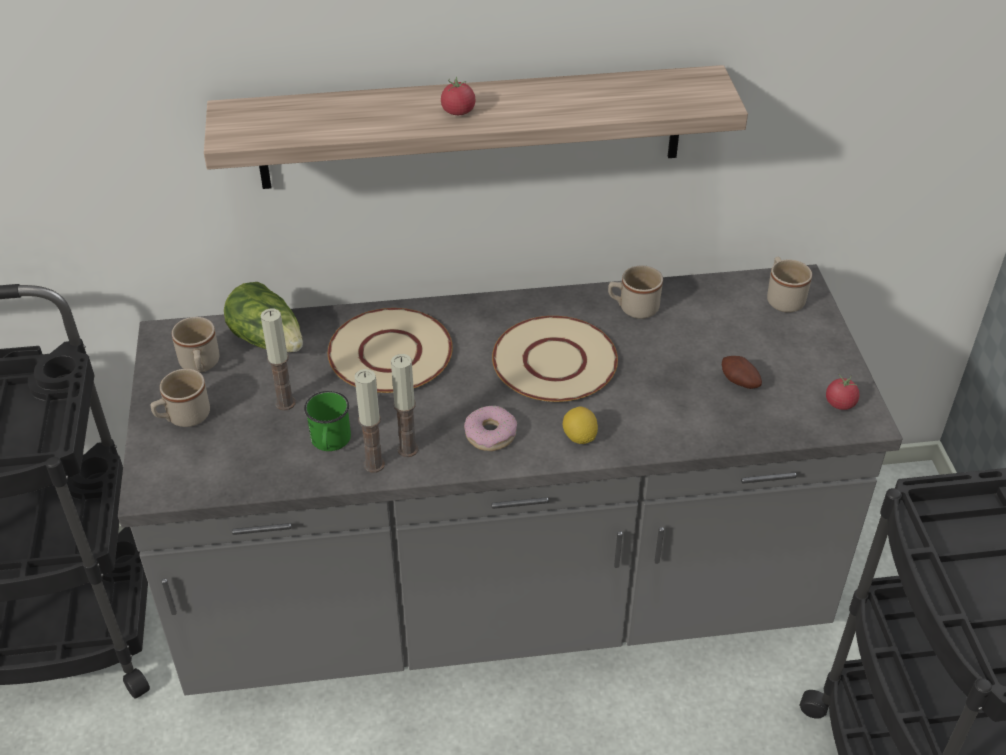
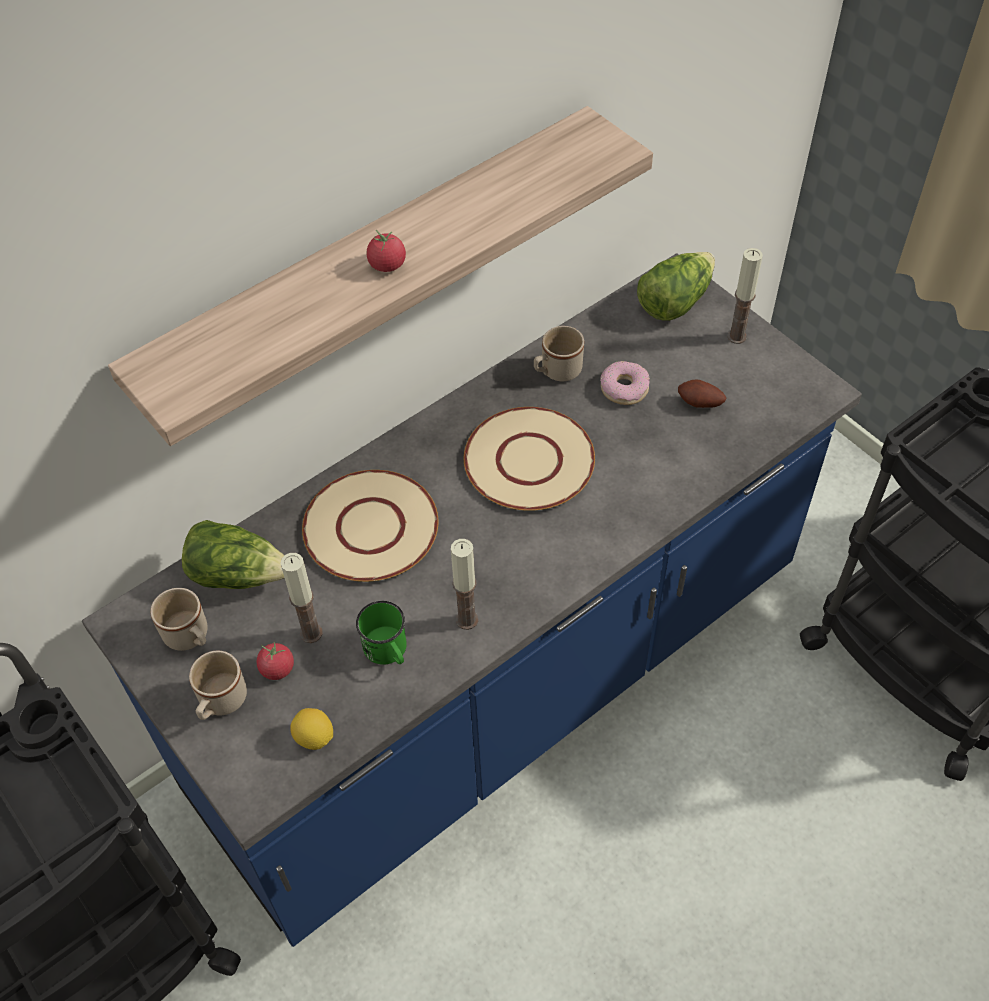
camera: 30 degrees left, 10 degrees up
(374, 464) = (448, 652): candle -> candle (736, 336)
(490, 434) = (529, 565): donut -> donut (624, 388)
(503, 598) = (500, 683): grey counter -> blue counter
(579, 437) = (608, 527): lemon -> lemon (314, 737)
(783, 298) = (674, 301): beige mug -> lettuce
(840, 403) = (793, 384): tomato -> tomato (277, 668)

